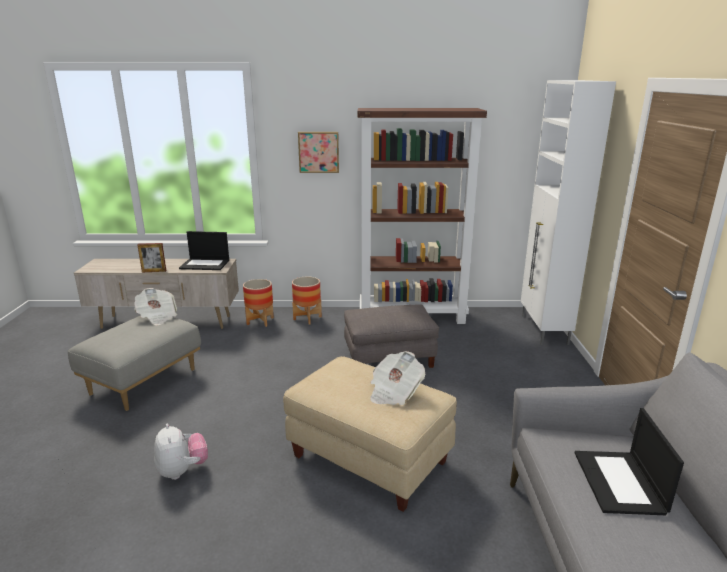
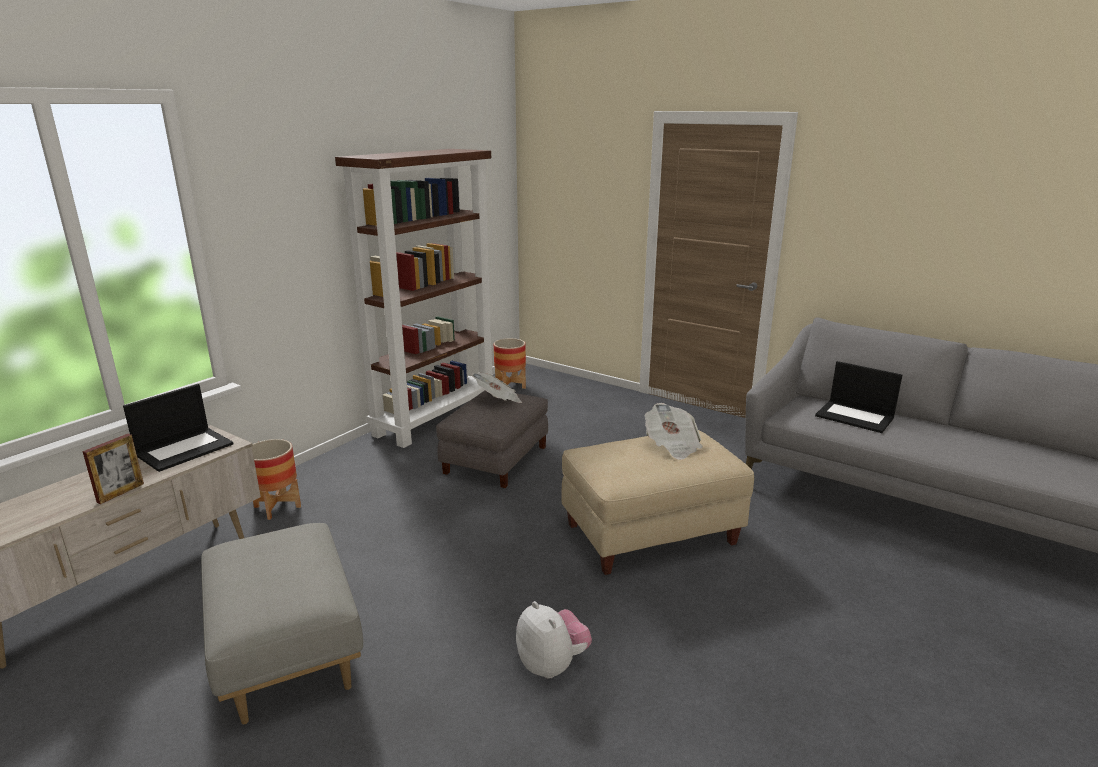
camera: 55 degrees left, 0 degrees up
(157, 316) = (256, 541): newspaper -> newspaper (498, 400)
(182, 471) = (552, 664): plush toy -> plush toy turned 45 degrees clockwise
(307, 318) = (331, 473): planter -> planter (510, 386)
(319, 152) = (290, 226): picture -> none
(544, 330) = (555, 379): white cabinet -> none

